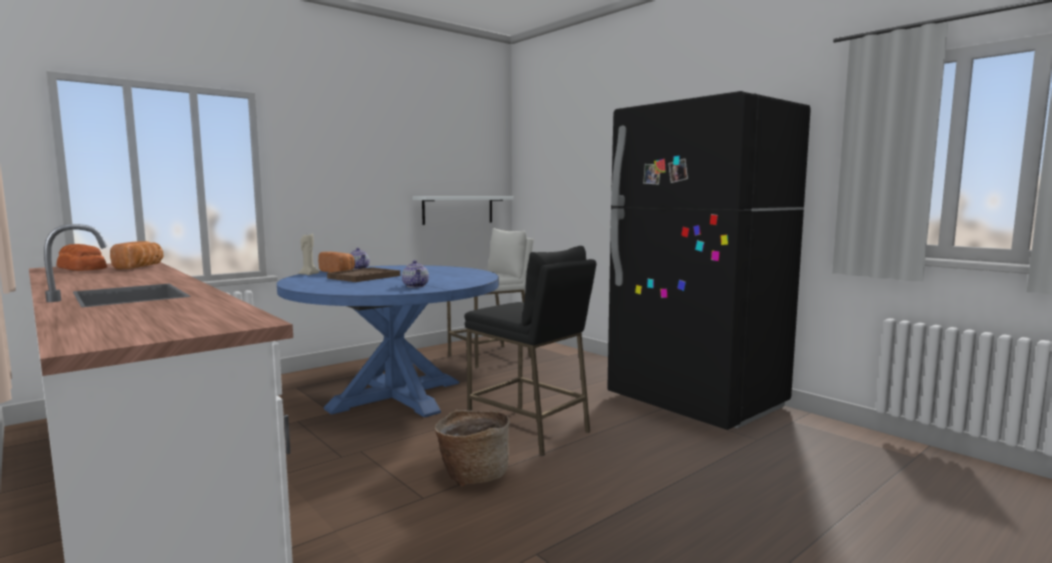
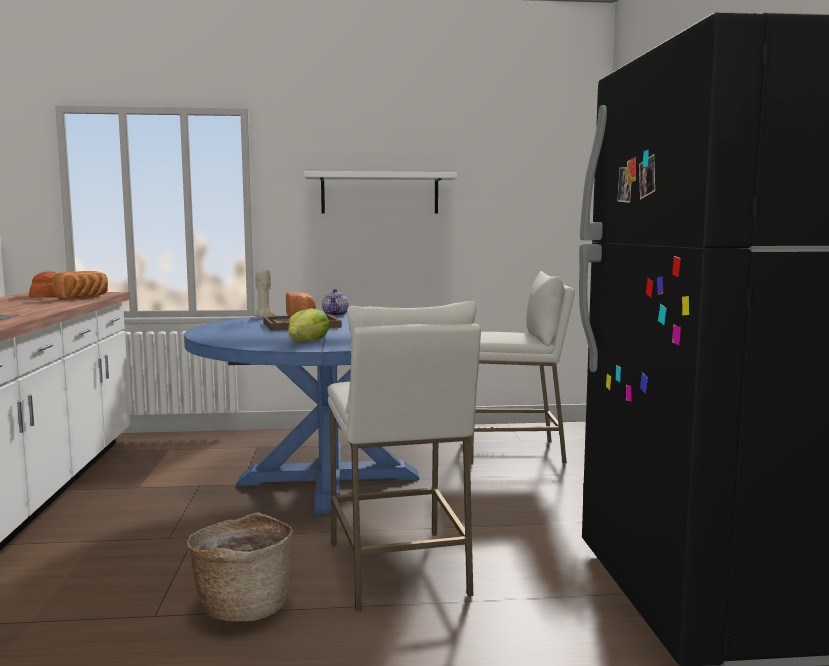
camera: 35 degrees right, 0 degrees up
(416, 286) = (307, 342): teapot -> lettuce
(458, 209) = (513, 244): white shelf -> white shelf (380, 193)
(529, 430) = (399, 568): black stool -> white stool

